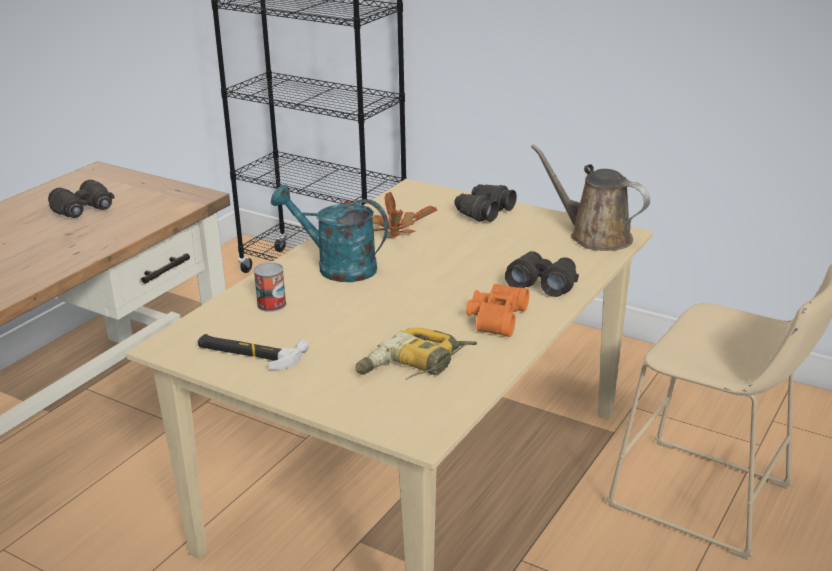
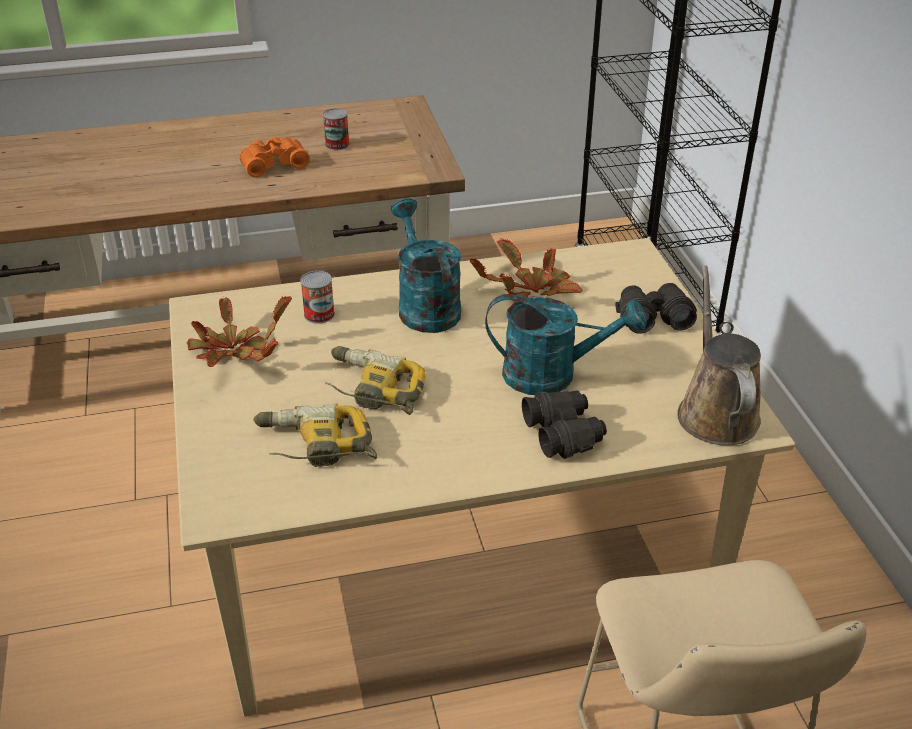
camera: 45 degrees right, 10 degrees up
(84, 211) = (337, 144): black binoculars -> can
(249, 353) = (233, 352): hammer -> potted plant
(391, 322) = (371, 390): none -> power drill
(483, 262) = (553, 375): none -> turquoise watering can
(495, 318) = (457, 443): orange binoculars -> orange binoculars (273, 164)

